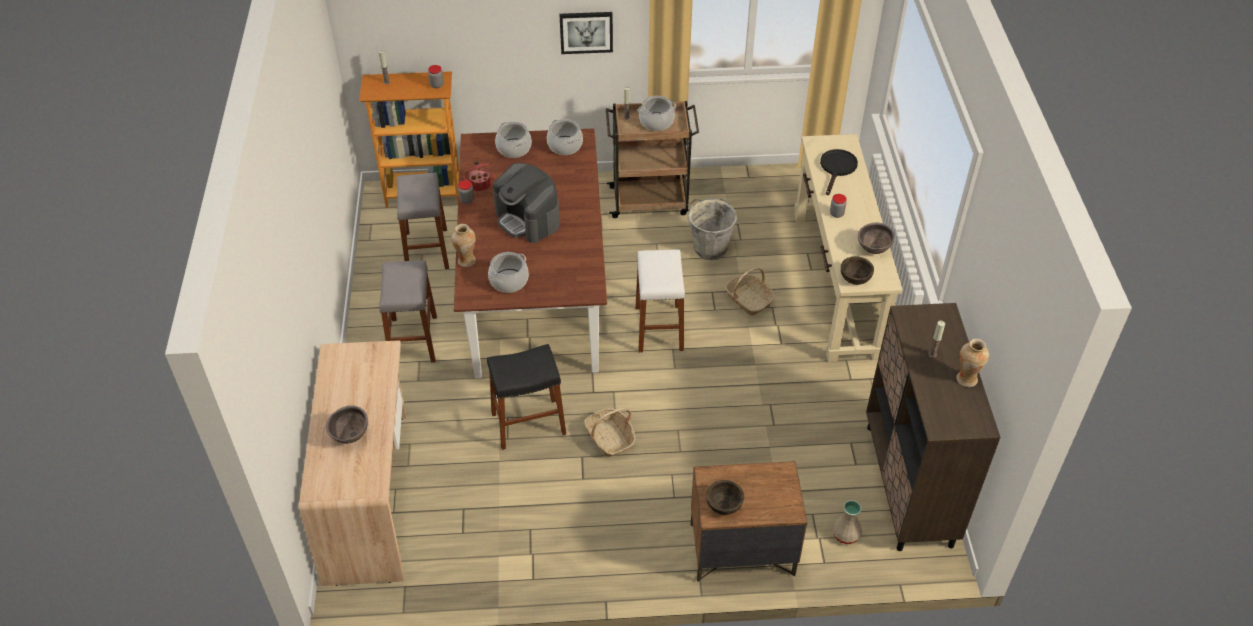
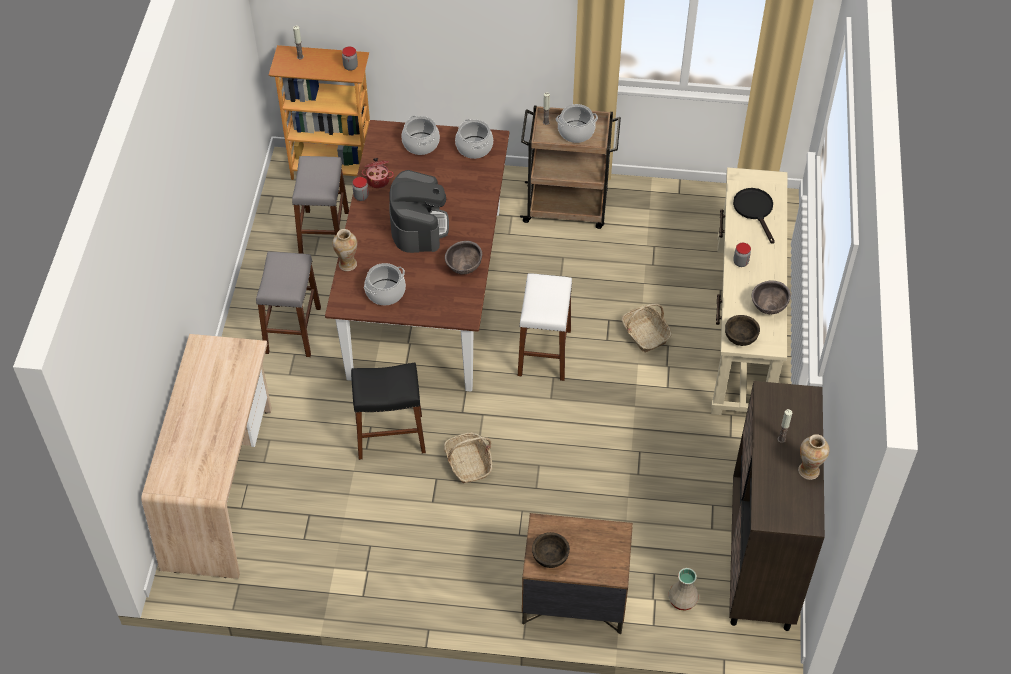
camera: 10 degrees right, 5 degrees up
(350, 436) = (201, 434): brown bowl -> brown bowl (464, 269)
(528, 219) = (418, 226): coffee machine -> coffee machine turned 150 degrees counterclockwise
(586, 32) = (511, 29): picture -> none
(709, 248) = (617, 269): grey bucket -> none
(837, 169) = (755, 210): black frying pan -> black frying pan turned 45 degrees counterclockwise

